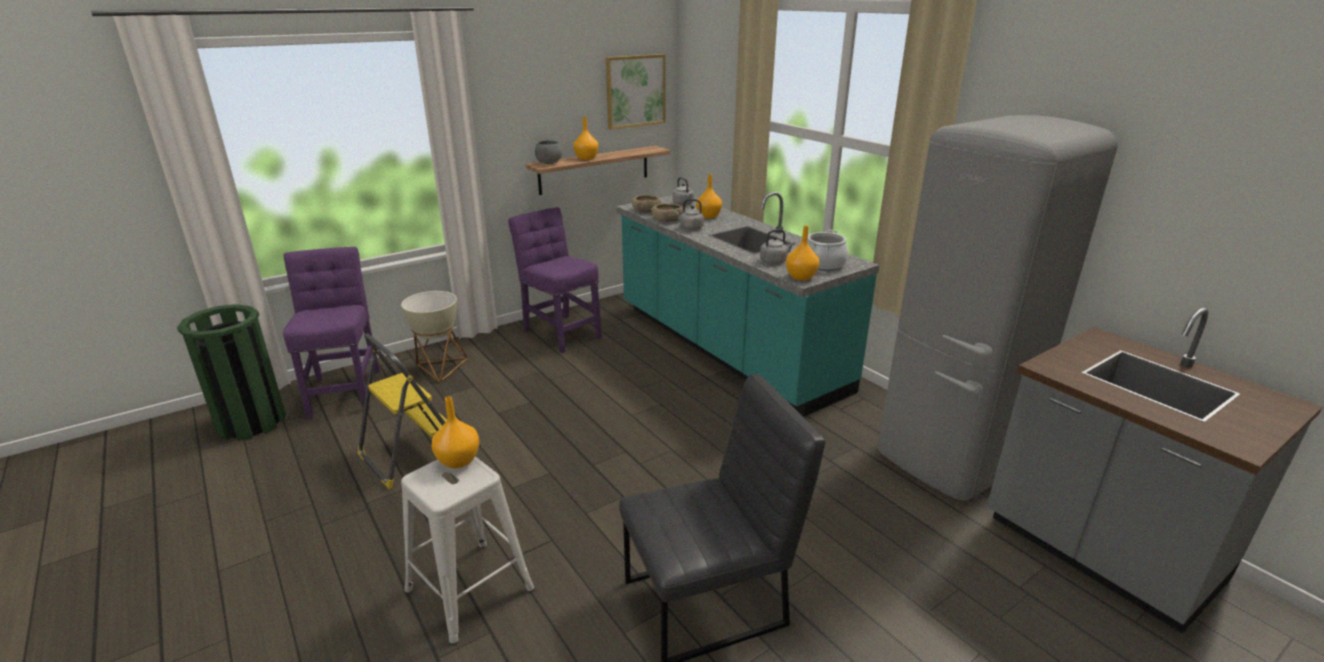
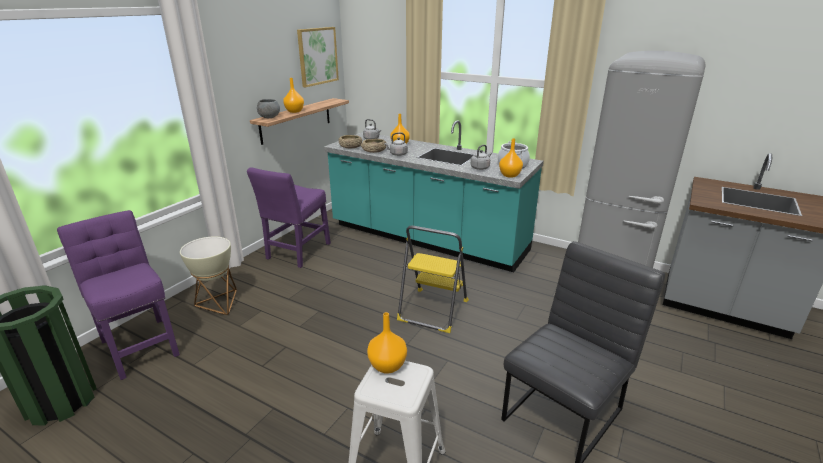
camera: 25 degrees left, 0 degrees up
(409, 455) = (251, 382): yellow step ladder -> yellow step ladder (431, 311)
(560, 332) = (297, 252): purple chair -> purple chair turned 90 degrees counterclockwise

